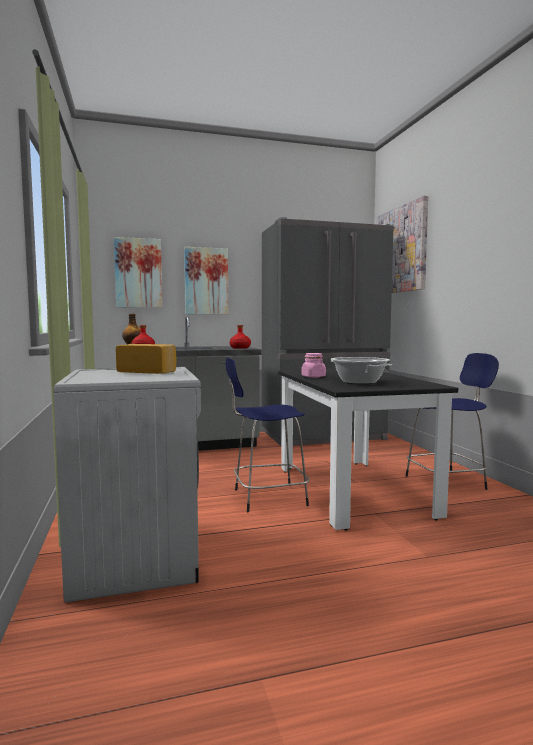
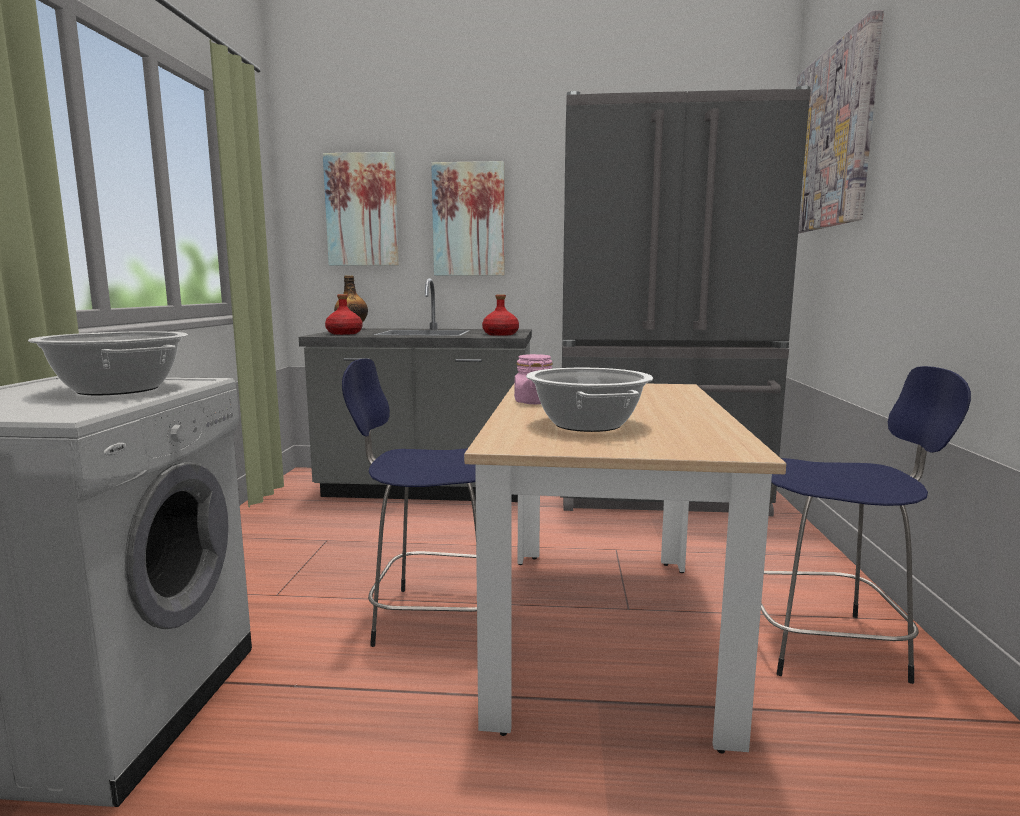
camera: 20 degrees right, 5 degrees up
(148, 371) = (119, 389): bread -> cooking pot
(352, 490) = (603, 629): black dining table -> beige dining table

